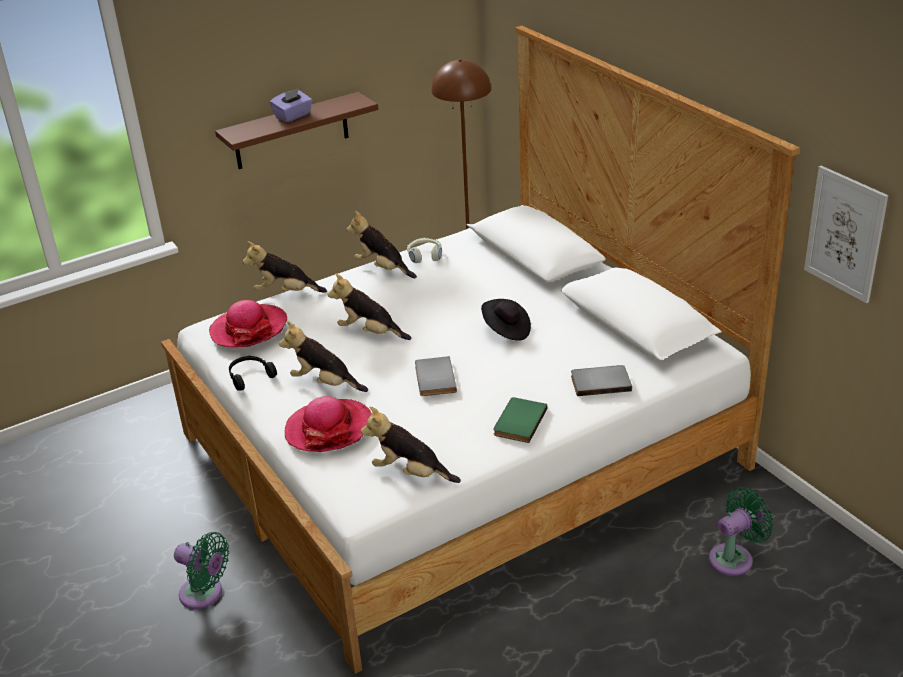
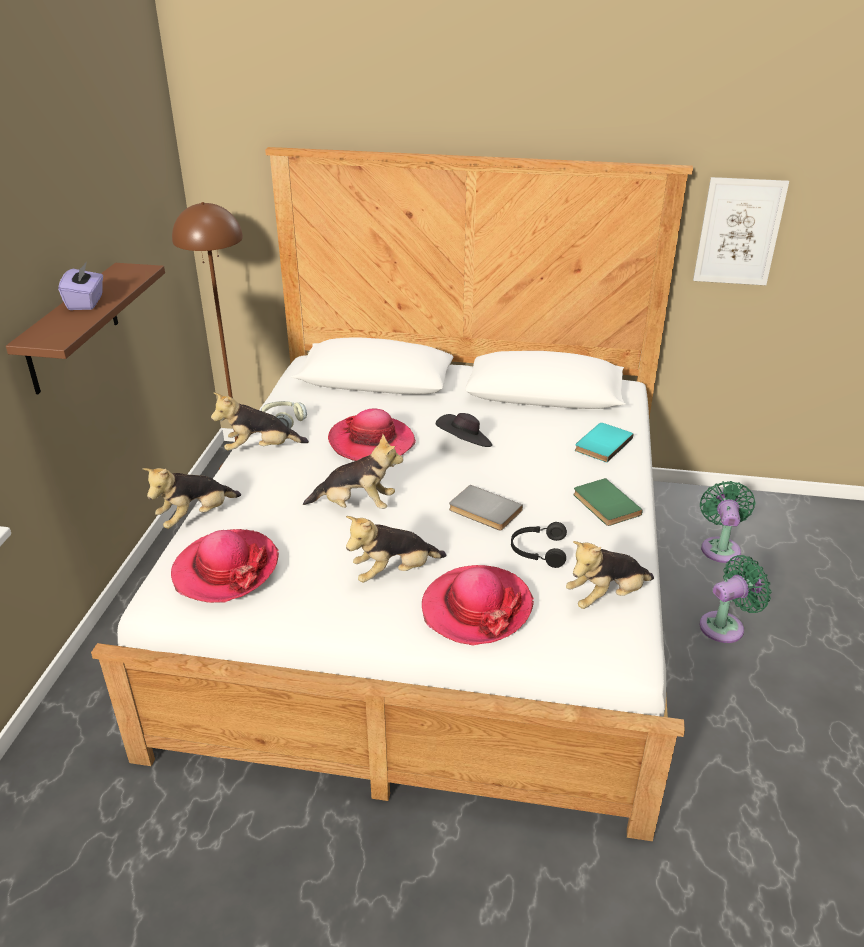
camera: 50 degrees left, 0 degrees up
(205, 594) = (414, 899): green fan -> green fan (726, 626)
(249, 376) = (306, 612): black headphones -> black headphones (538, 551)
(370, 332) = (356, 505): plush toy -> plush toy turned 150 degrees counterclockwise
(449, 297) = (371, 442): none -> hat
(600, 382) = (601, 444): grey book -> turquoise book

